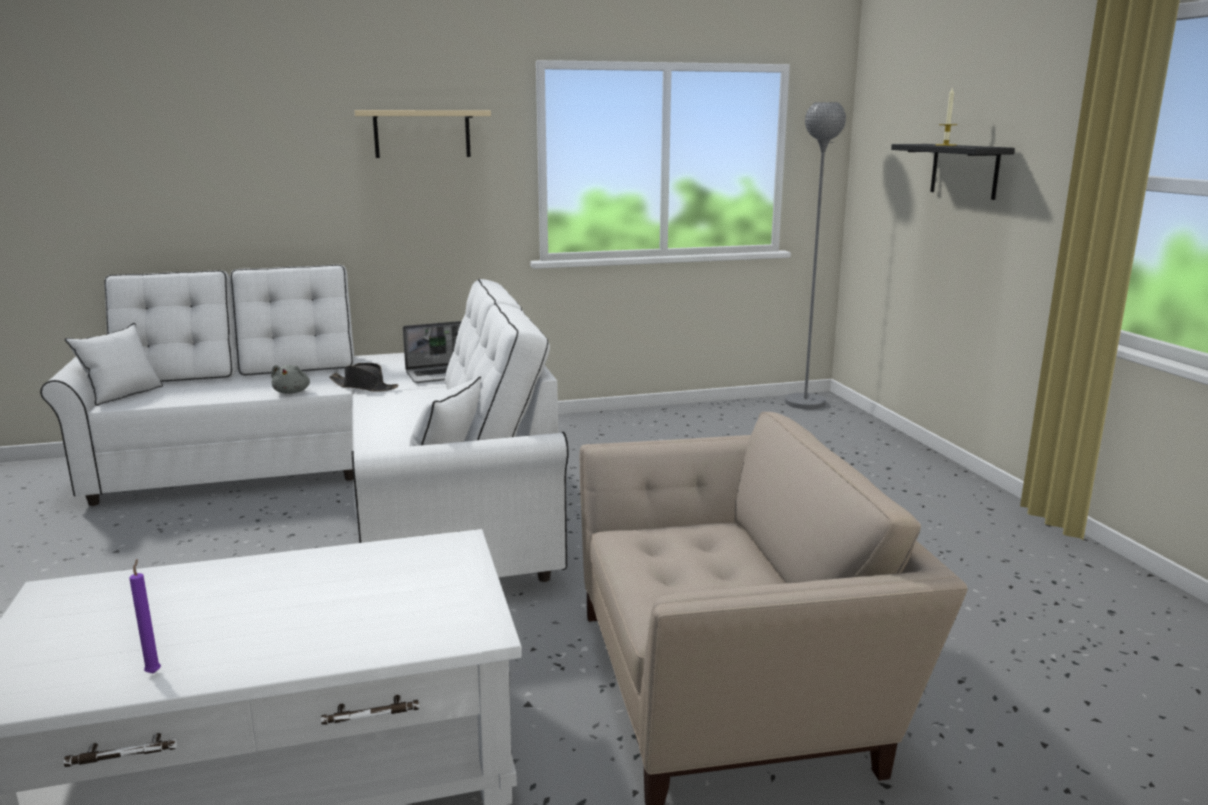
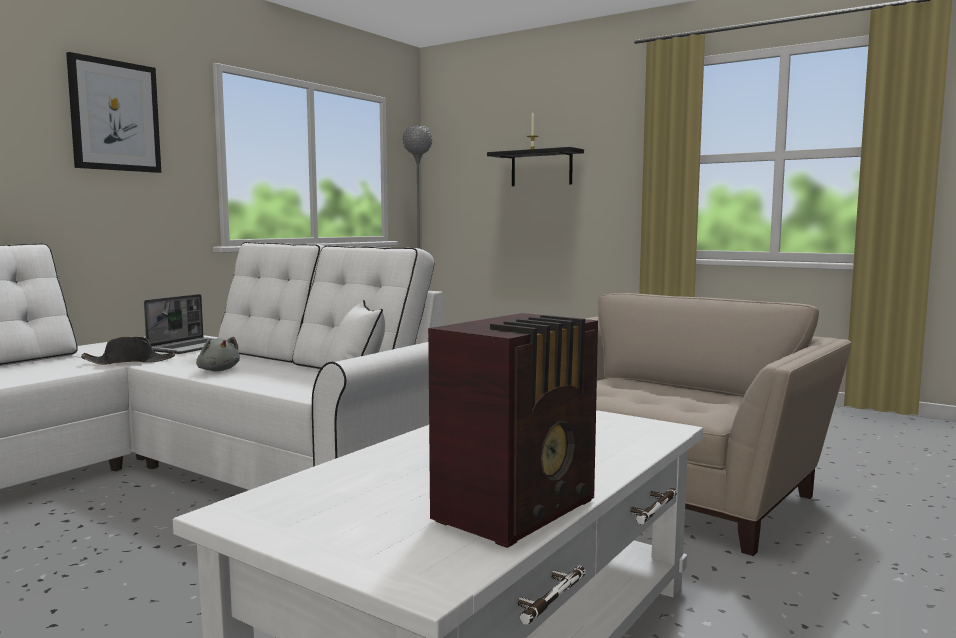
camera: 40 degrees left, 10 degrees down
(154, 672) = (520, 510): purple candle -> radio
(292, 392) = (51, 374): grey plush toy -> grey plush toy (218, 370)
(422, 134) = (115, 116): beige shelf -> picture

